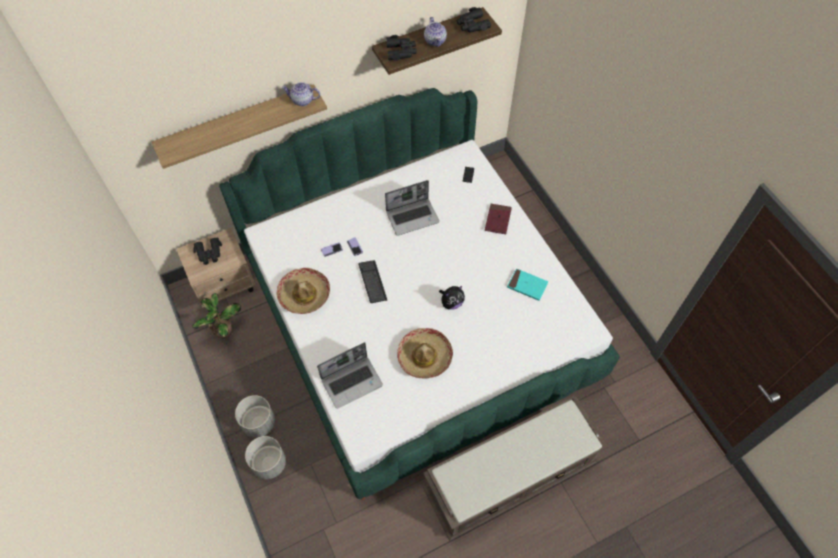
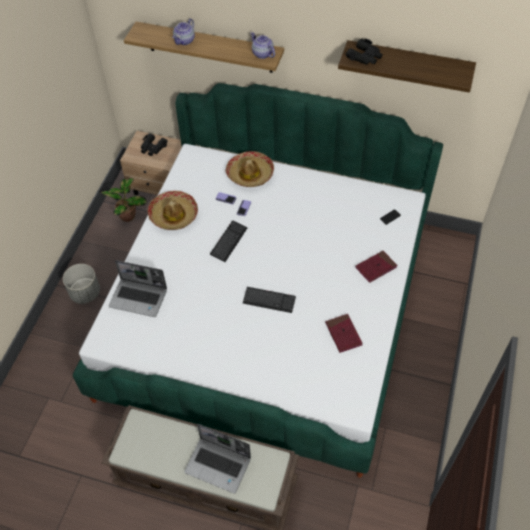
camera: 45 degrees right, 5 degrees down
(269, 463) = (63, 324): grey planter -> none
(413, 217) = (310, 217): laptop -> laptop (219, 465)
(424, 356) = (206, 322): hat -> hat (250, 174)
(435, 41) = (402, 65): teapot -> teapot (184, 41)
(451, 303) = (269, 300): plush toy -> keyboard
(472, 25) = (449, 70): black binoculars -> none
(527, 285) = (343, 334): turquoise book -> red book

